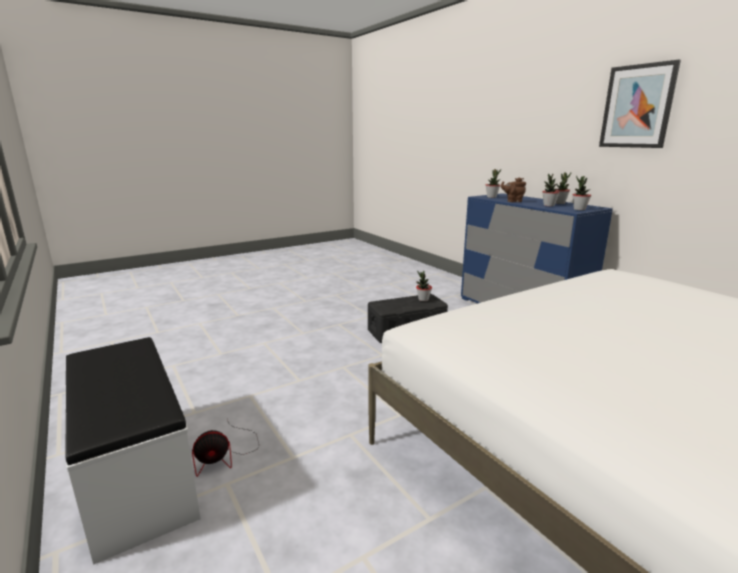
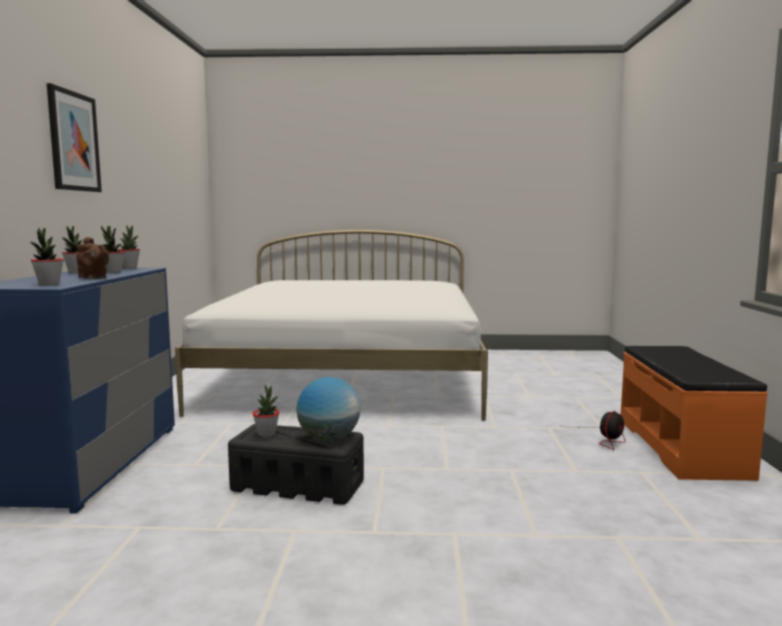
camera: 145 degrees left, 10 degrees down
(134, 473) = (681, 447): white bench -> orange bench
(225, 455) = (604, 439): fan -> fan turned 120 degrees clockwise
(388, 305) = (329, 439): none -> globe

